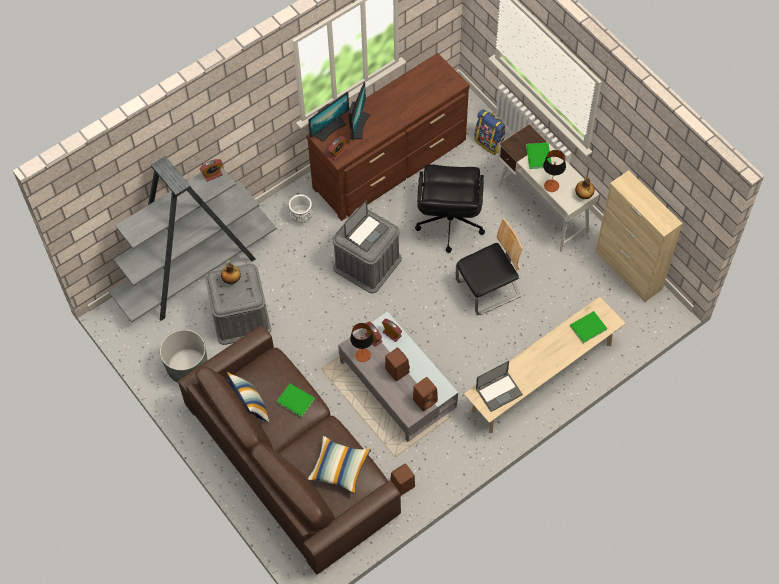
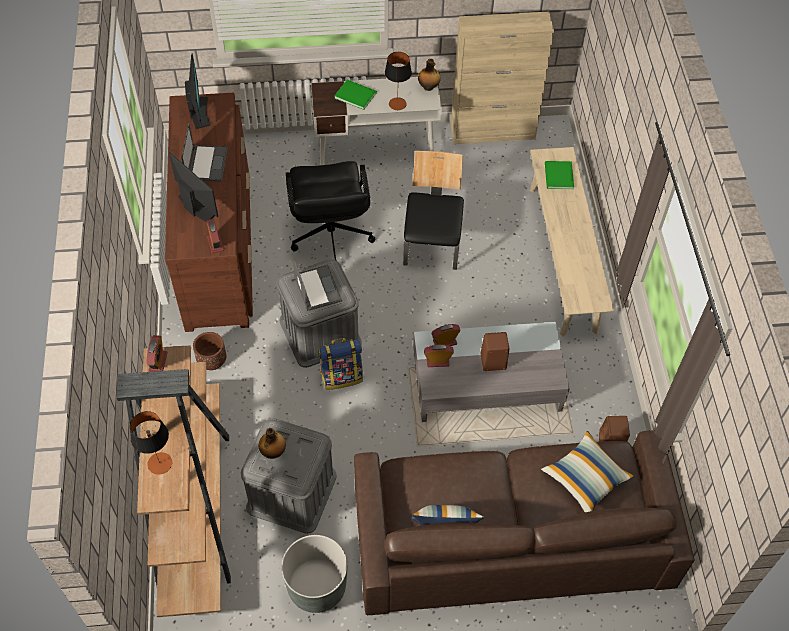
camera: 60 degrees left, 5 degrees down
(196, 271) = (194, 506): grey bookcase -> brown bookcase
(295, 399) = (469, 475): green book -> none
(301, 216) = (212, 361): white planter -> brown planter
(329, 128) = (176, 234): monitor -> monitor (199, 112)
(362, 355) = (452, 383): table lamp -> table lamp (159, 463)
(425, 400) = (546, 354): brown speaker -> none
(449, 223) = (330, 237): black office chair -> black office chair turned 45 degrees clockwise
(490, 142) = (266, 155): backpack -> backpack (342, 376)
(499, 391) = (583, 283): laptop -> laptop (207, 163)

